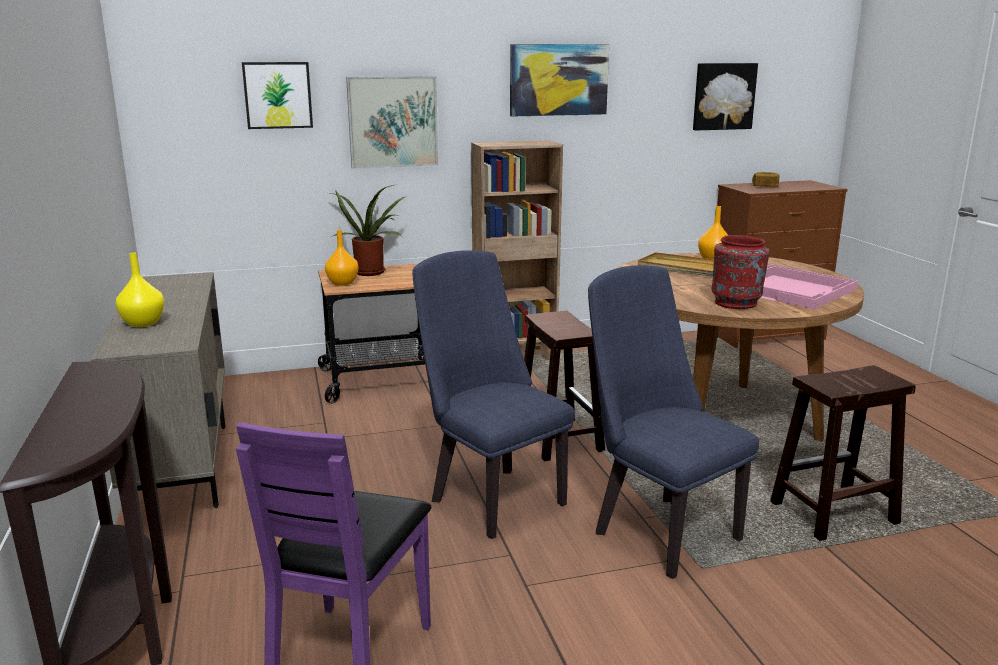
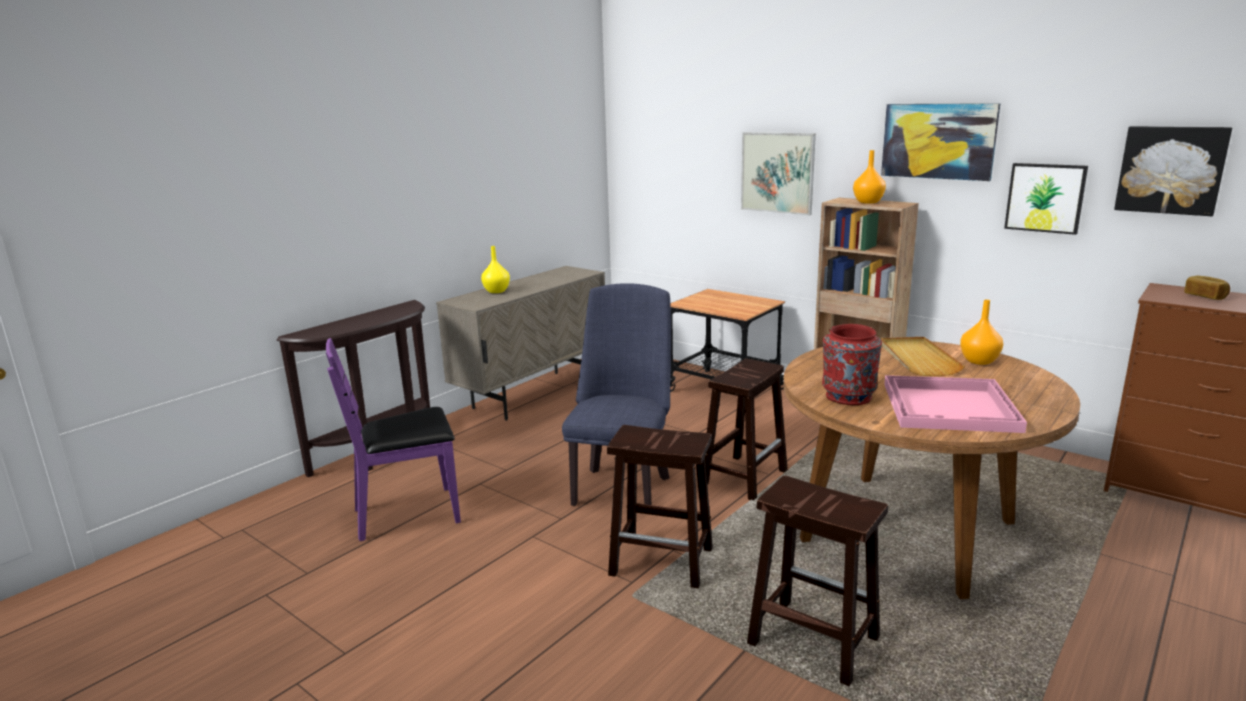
camera: 55 degrees right, 0 degrees up
(278, 95) = (696, 145): picture -> picture (1045, 197)
(343, 283) = (695, 301): orange vase -> orange vase (868, 202)
(371, 271) = (734, 298): potted plant -> none
(658, 530) = (663, 562): blue chair -> brown stool

